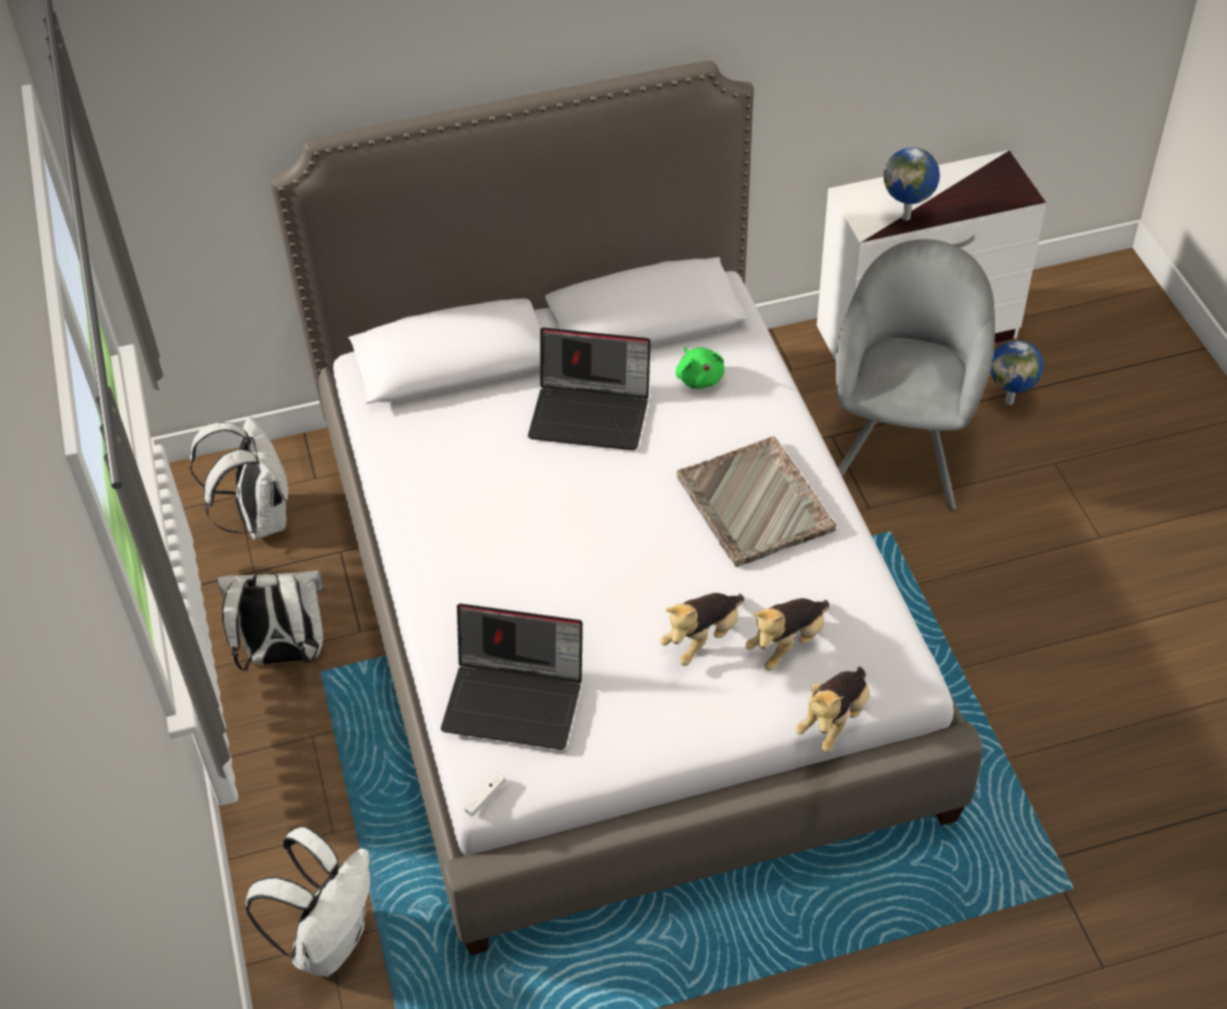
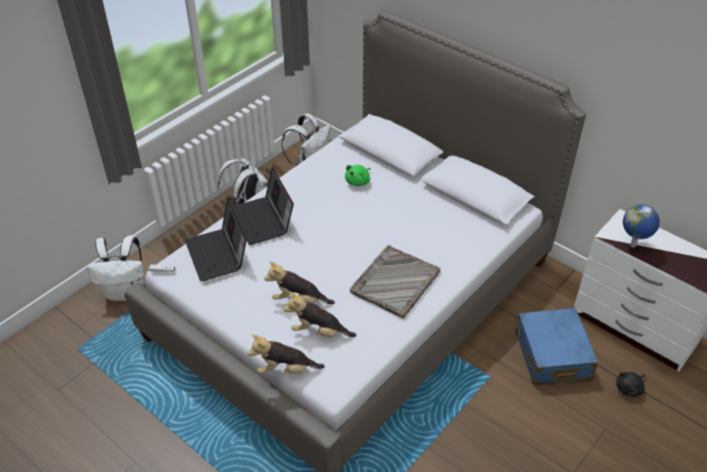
camera: 55 degrees right, 5 degrees down
(592, 413) = (400, 204): laptop -> laptop (263, 221)
(699, 377) = (456, 228): green plush toy -> green plush toy (358, 181)
(902, 444) = (552, 356): grey armchair -> blue suitcase
(1010, 401) = (629, 389): globe -> black plush toy

